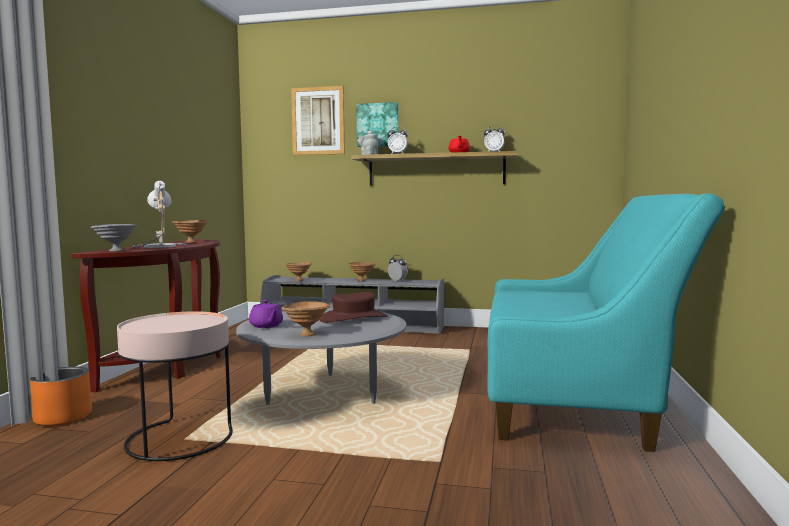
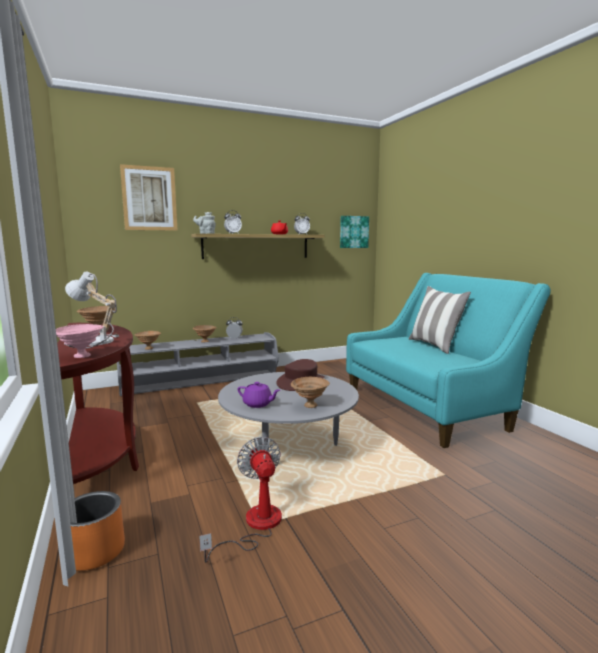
camera: 35 degrees left, 5 degrees up
(115, 250) = (81, 356): grey bowl -> pink bowl
(179, 438) = (255, 526): pink side table -> fan
(378, 125) = (207, 206): picture -> picture (353, 232)
(595, 303) = (435, 346): none -> pillow

